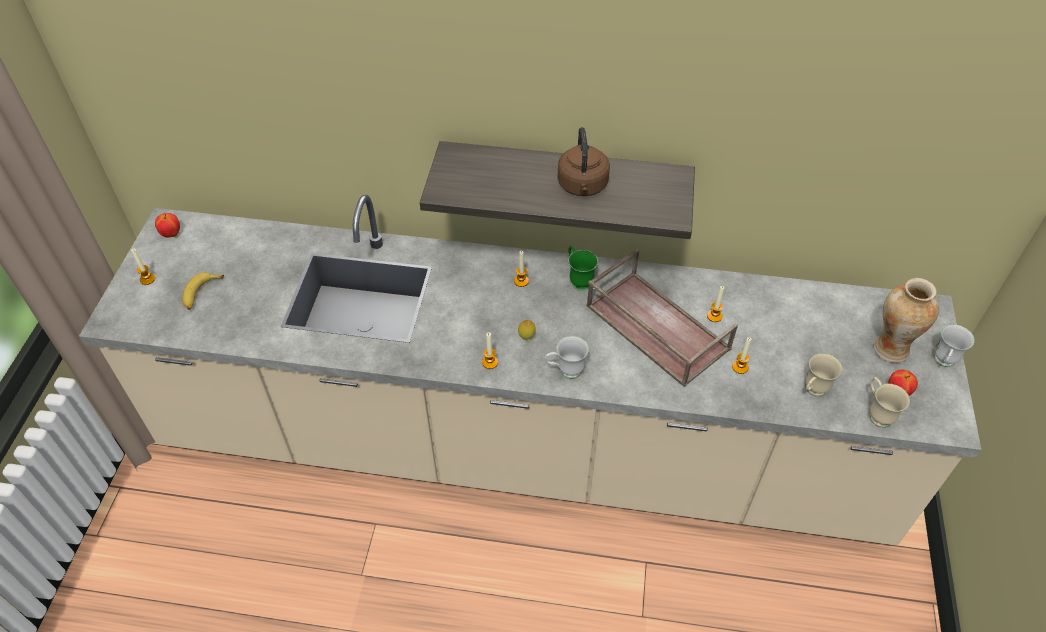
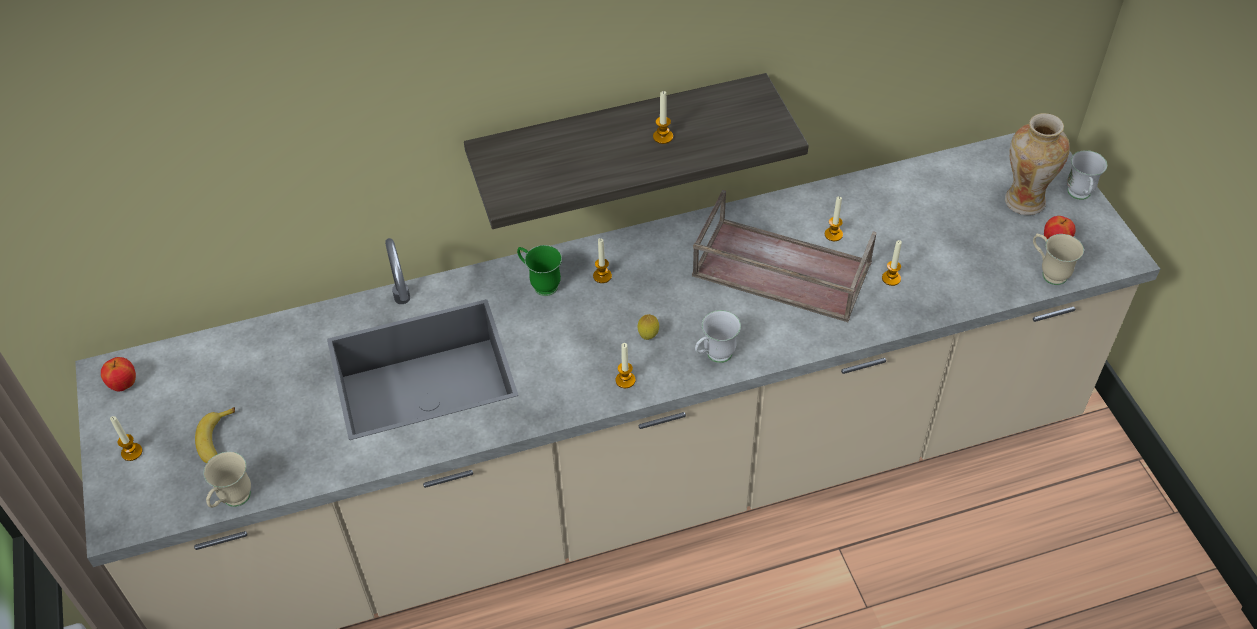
camera: 25 degrees left, 0 degrees up
(578, 280) = (665, 250): green mug -> green mug (540, 284)
(582, 186) = (663, 137): brown kettle -> candle
(812, 391) = (975, 275): beige mug -> beige mug (233, 501)

